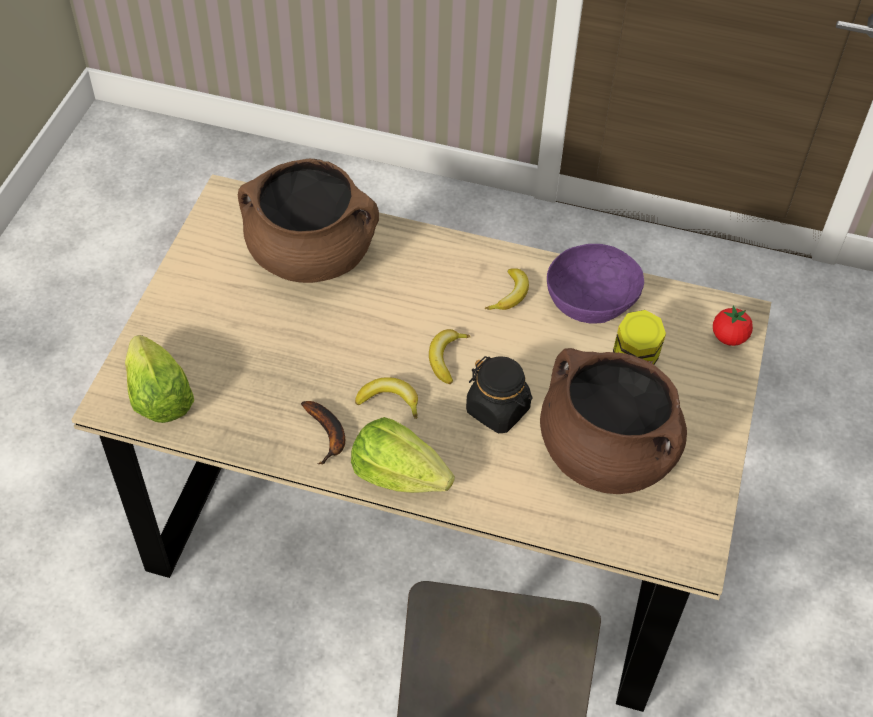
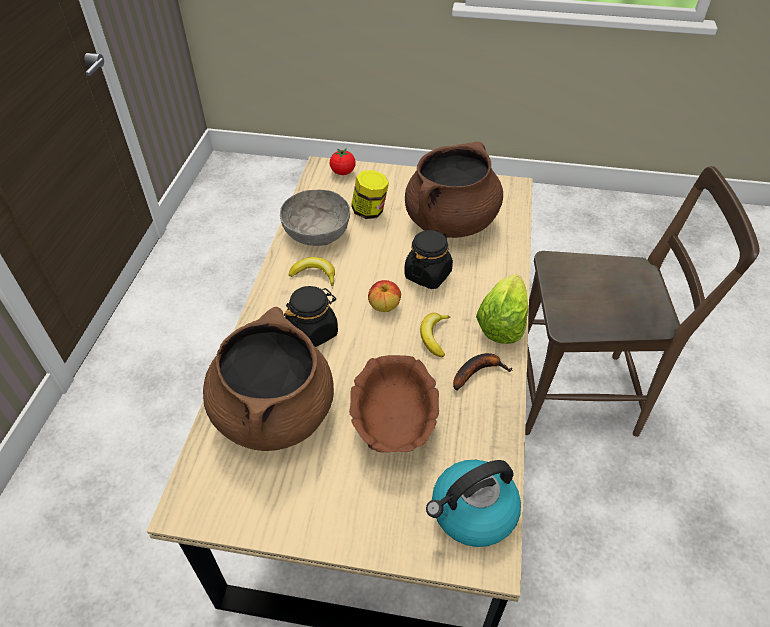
camera: 95 degrees left, 5 degrees down
(159, 397) = (472, 512): lettuce -> kettle
(274, 348) = (394, 424): none -> brown bowl
(415, 289) = (312, 332): none -> black jar
(446, 358) = (384, 306): banana -> apple
(591, 301) = (316, 232): purple bowl -> grey bowl

